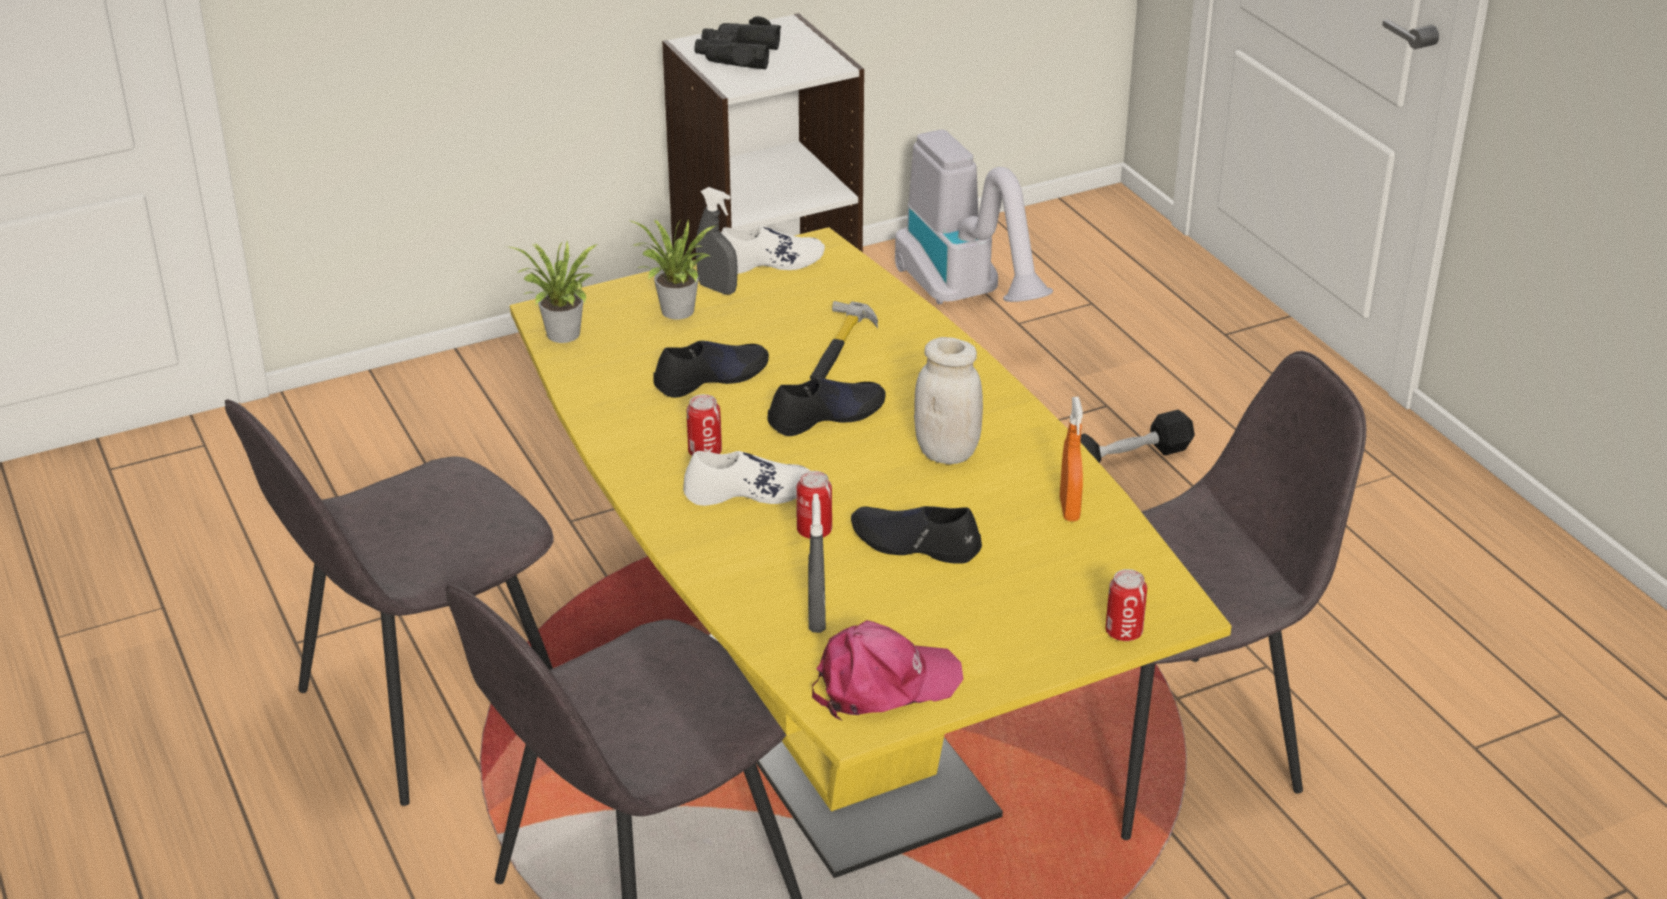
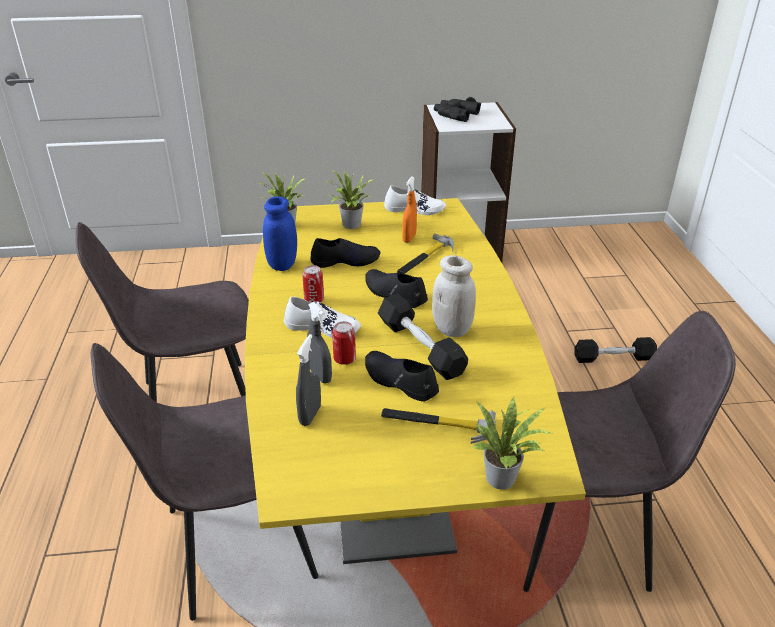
camera: 20 degrees right, 0 degrees up
(609, 404) = (282, 264): none -> blue jar
(717, 288) = (379, 217): grey spray bottle -> grey spray bottle (320, 375)
(826, 416) = (394, 293): black shoe -> black shoe turned 135 degrees counterclockwise
(883, 684) = (322, 473): pink cap -> none
(916, 489) = (420, 347): none -> black dumbbell
(966, 298) = (561, 261): vacuum cleaner -> none
(1001, 588) = (437, 424): none -> hammer
(1069, 509) = (510, 381): orange spray bottle -> orange spray bottle (409, 238)
(1123, 632) = (504, 478): can -> potted plant

